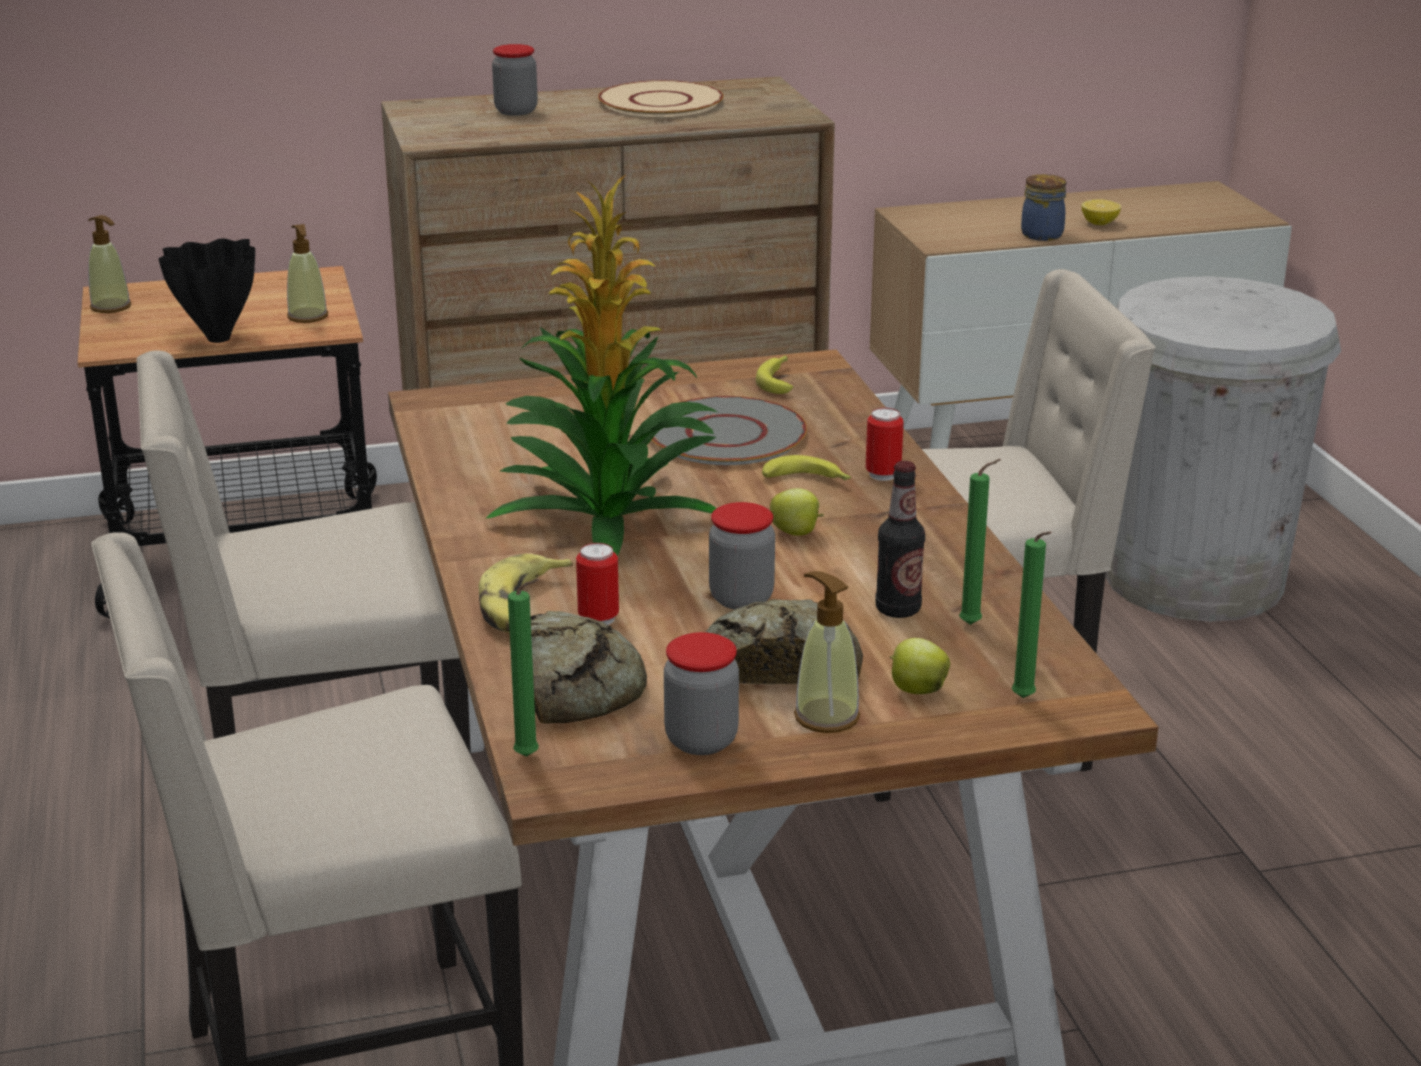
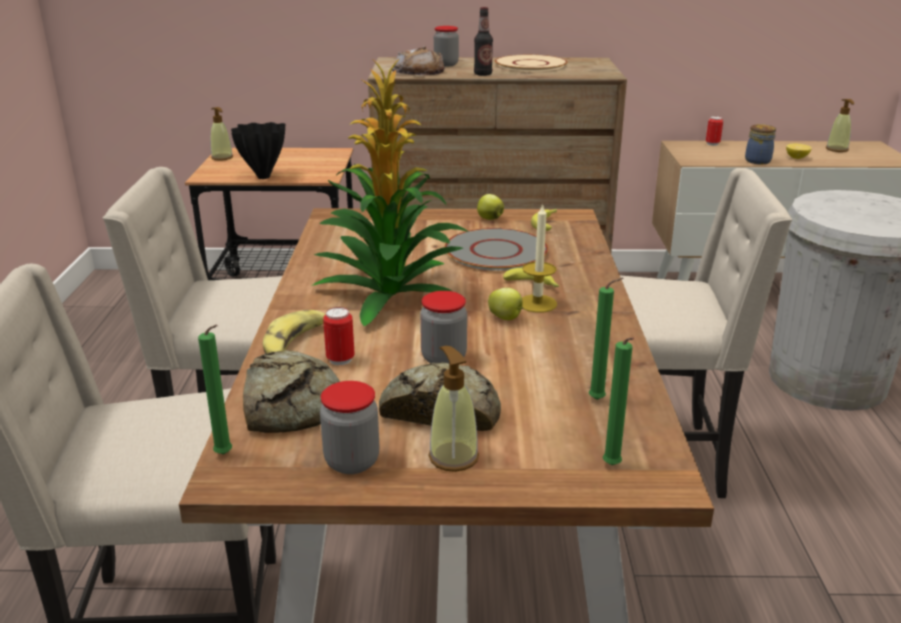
camera: 15 degrees right, 0 degrees up
(308, 316) = (317, 170): soap dispenser -> soap dispenser (837, 149)
(481, 130) = (419, 71): none -> bread
(829, 507) = (537, 303): none -> candle
(883, 475) = (584, 287): can -> can (712, 144)
(898, 609) = (549, 381): bottle -> bottle (483, 74)
(916, 690) = (532, 446): apple -> apple (489, 219)

